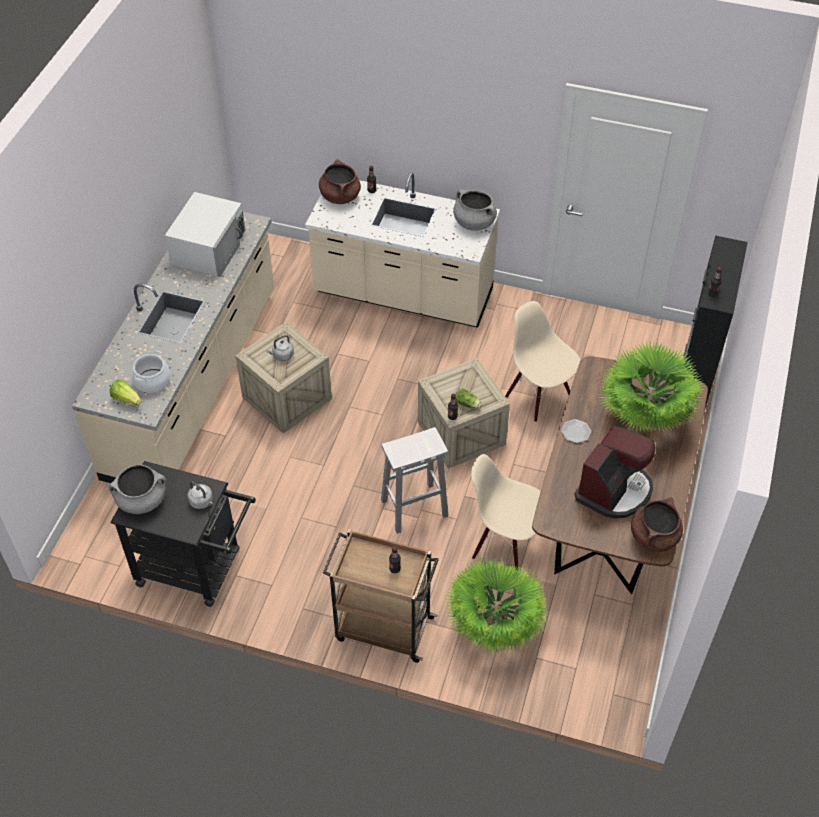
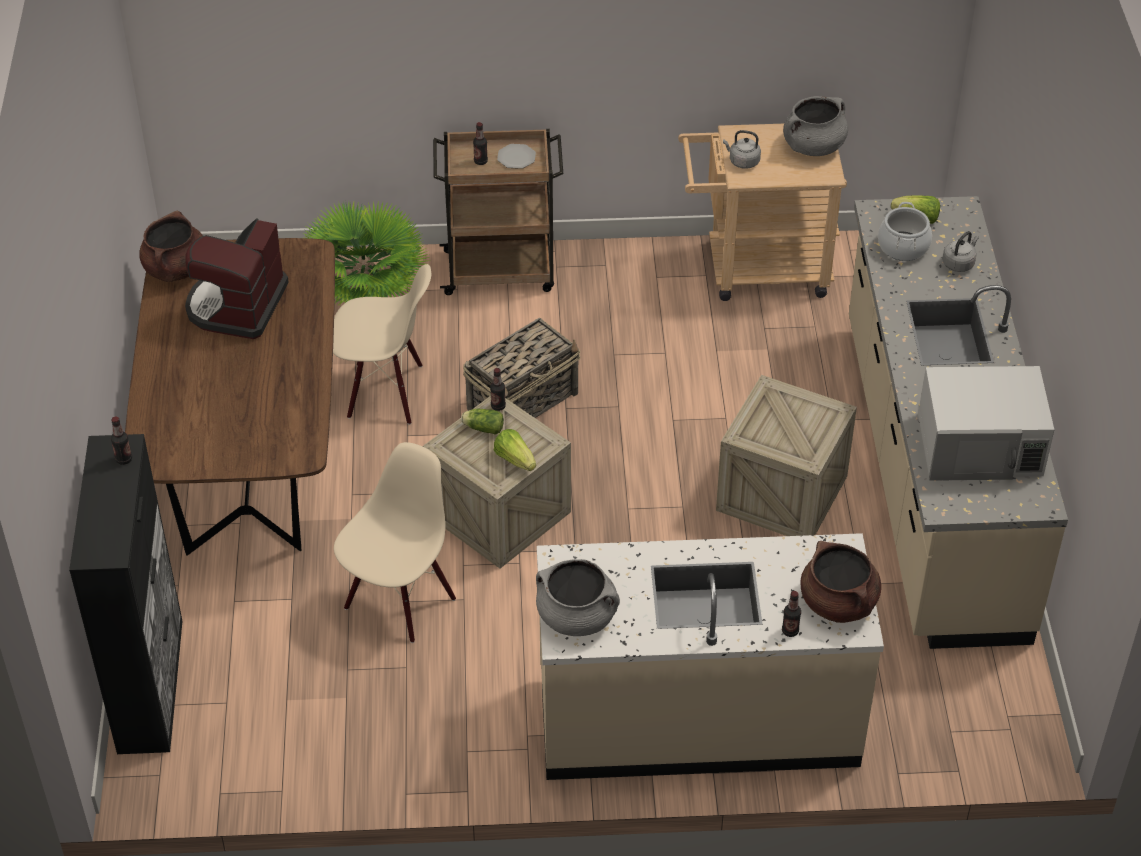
camera: 160 degrees right, 5 degrees down
(197, 569) = (755, 269): black cart -> beige cart
(209, 247) = (981, 445): white microwave -> white microwave turned 90 degrees counterclockwise
(282, 355) = (789, 424): grey kettle -> grey kettle (959, 263)
(413, 508) = (523, 400): white stool -> basket
(456, 378) = (515, 459): none -> lettuce
(539, 396) = (399, 601): beige chair -> beige chair turned 90 degrees counterclockwise
(575, 432) = (306, 361): plate -> plate (516, 157)
(643, 419) = (212, 402): potted plant -> none

